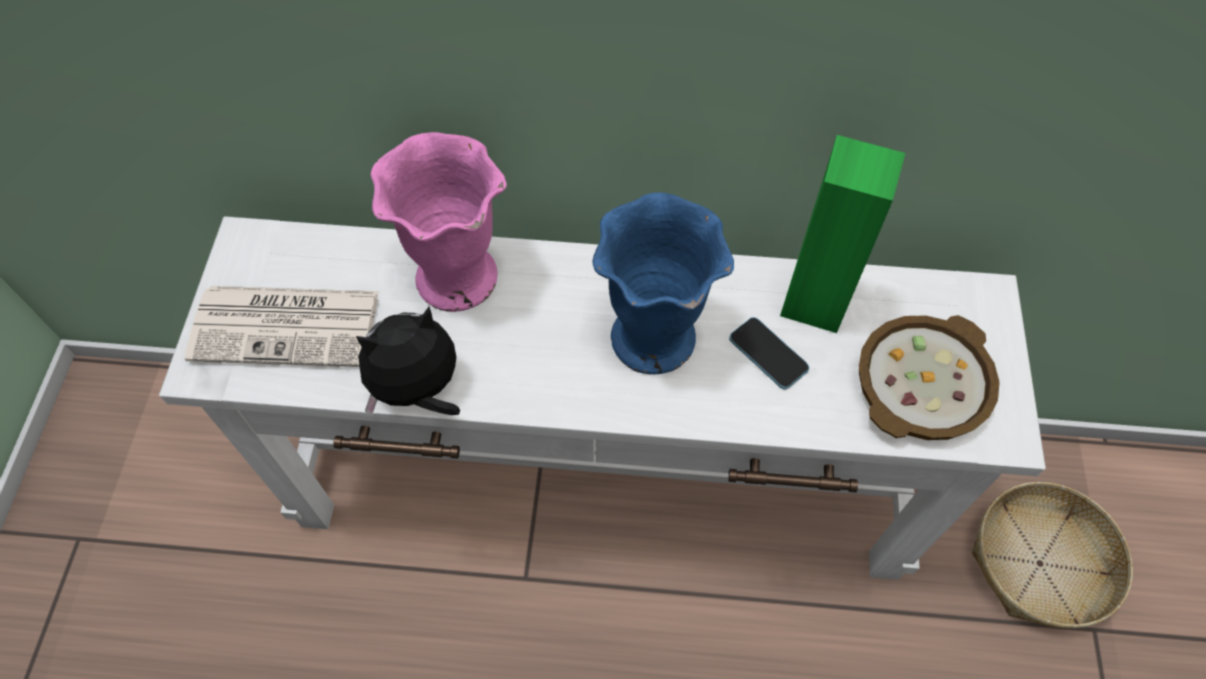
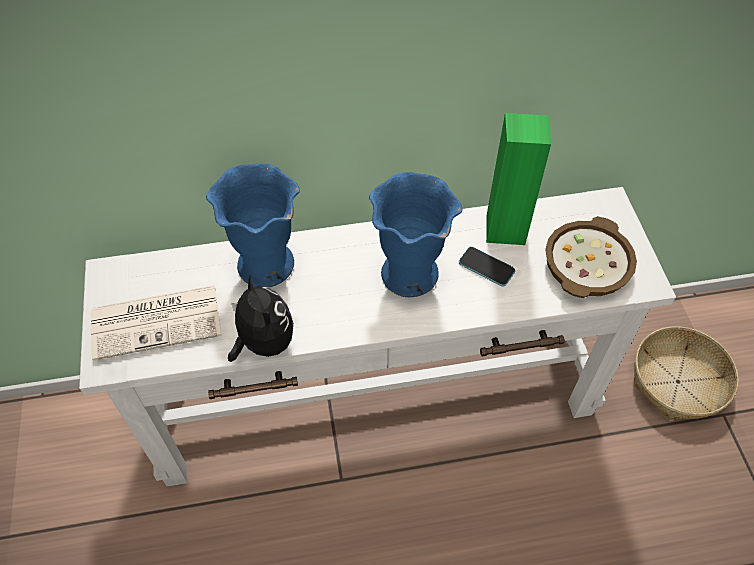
camera: 15 degrees left, 5 degrees down
(418, 390) = (263, 342): plush toy -> plush toy turned 105 degrees clockwise
(458, 278) = (266, 265): pink vase -> blue vase

